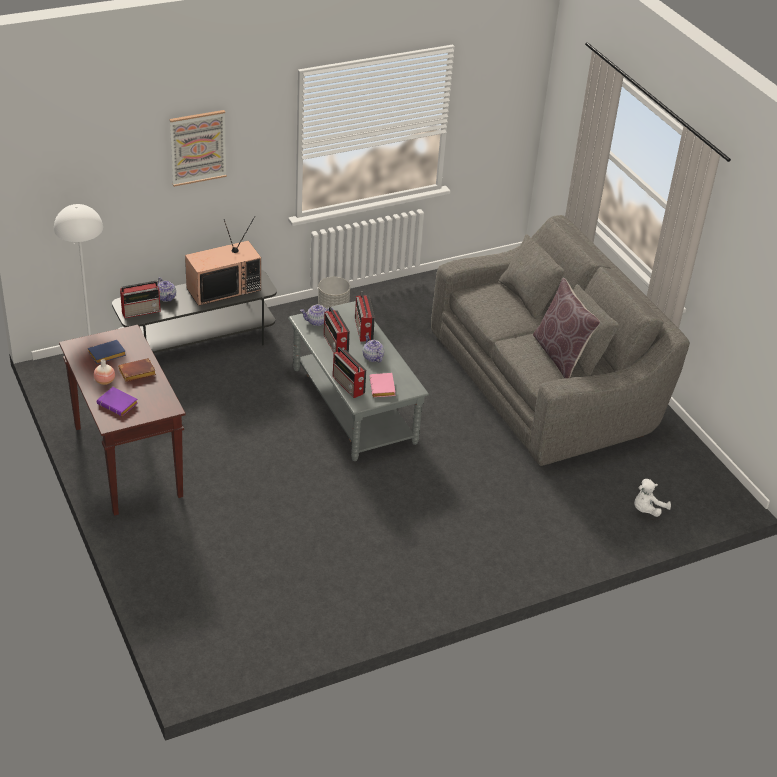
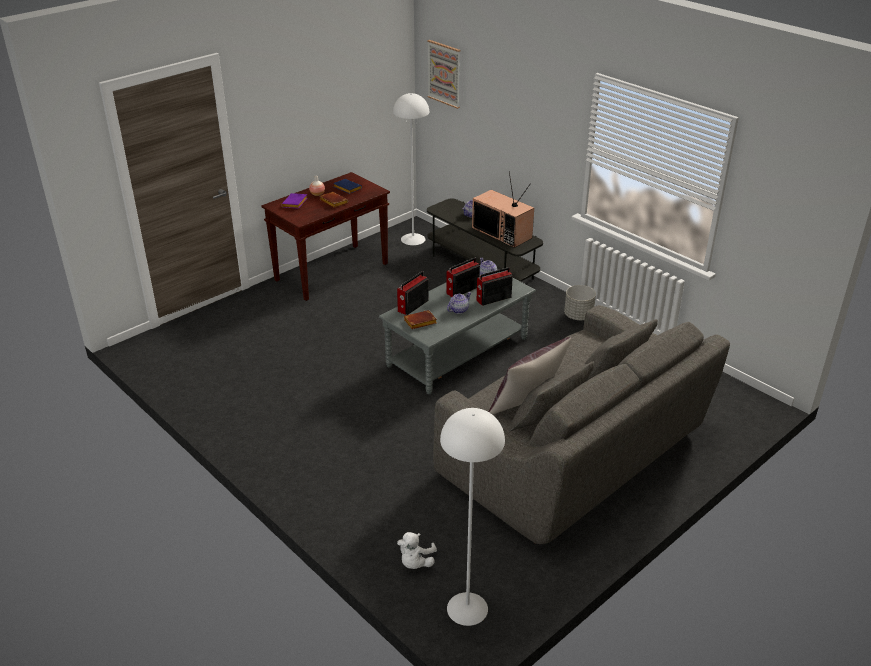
camera: 75 degrees right, 5 degrees down
(142, 311) = (447, 210): radio -> none
(198, 147) = (519, 105): picture -> picture (444, 73)
(383, 388) = (419, 323): pink book -> brown book
(647, 510) = (415, 562): white plush toy -> white plush toy turned 105 degrees counterclockwise
(704, 493) = (467, 608): none -> white floor lamp

